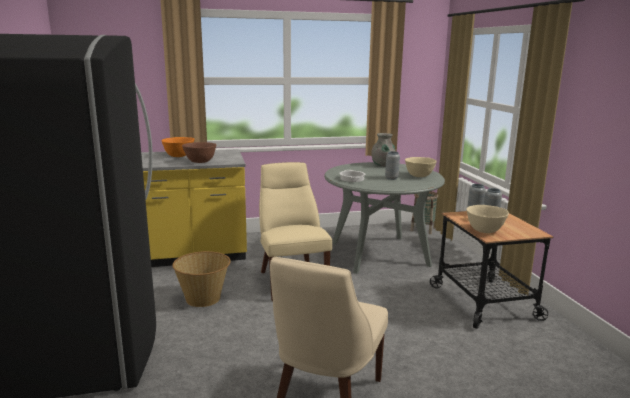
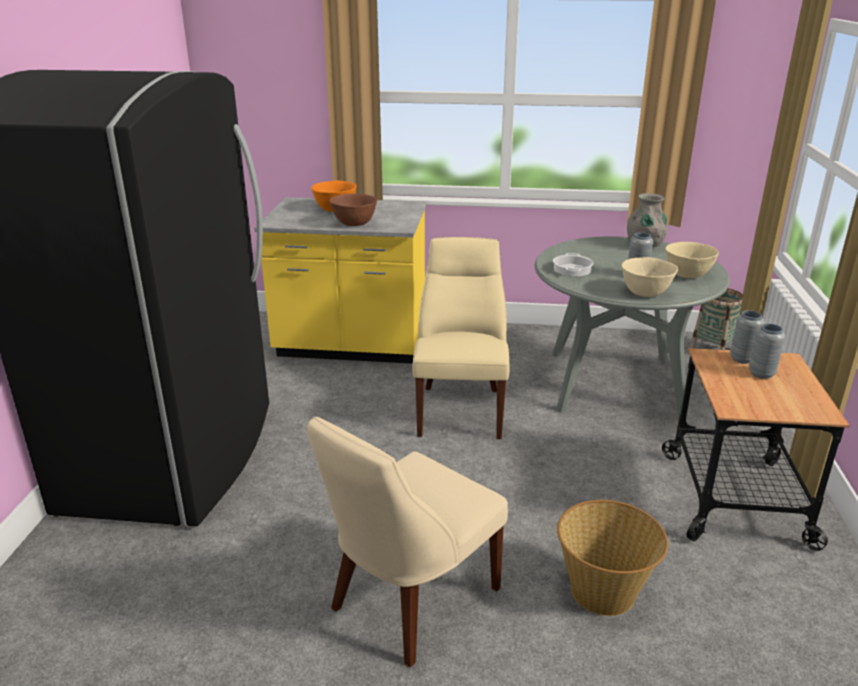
camera: 20 degrees right, 10 degrees up
(203, 298) = (332, 416): basket -> basket (604, 591)
(485, 230) = (734, 394): beige bowl -> beige bowl (646, 293)

